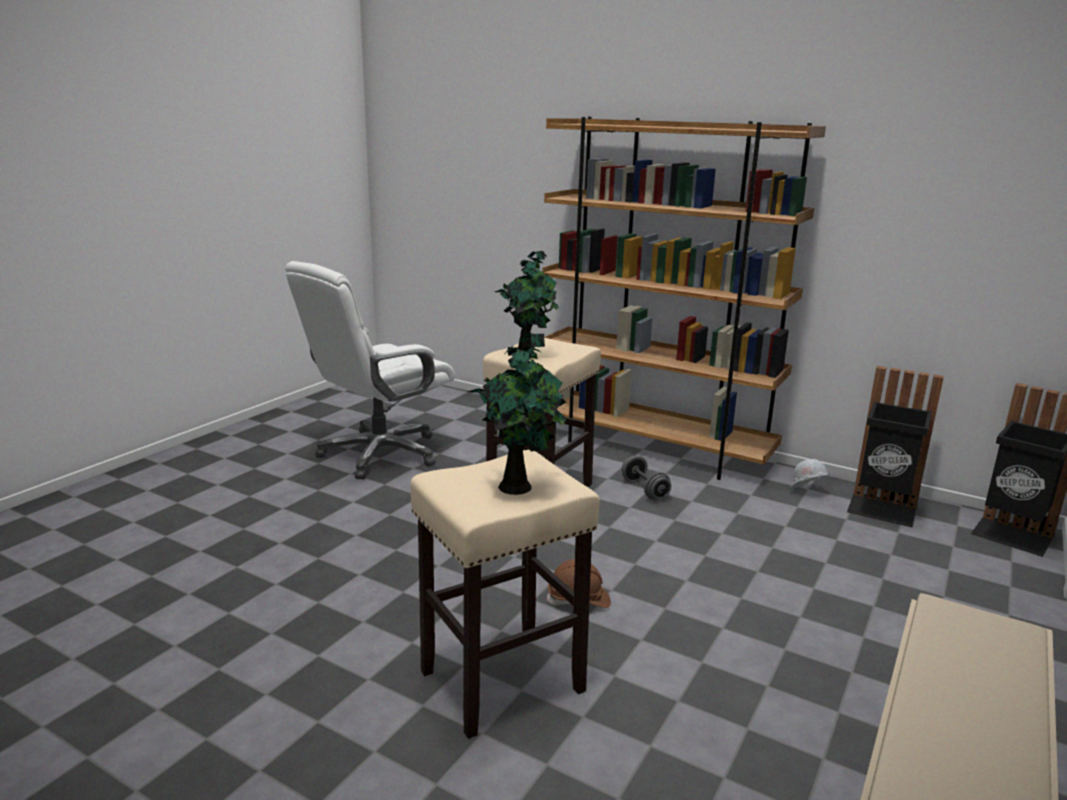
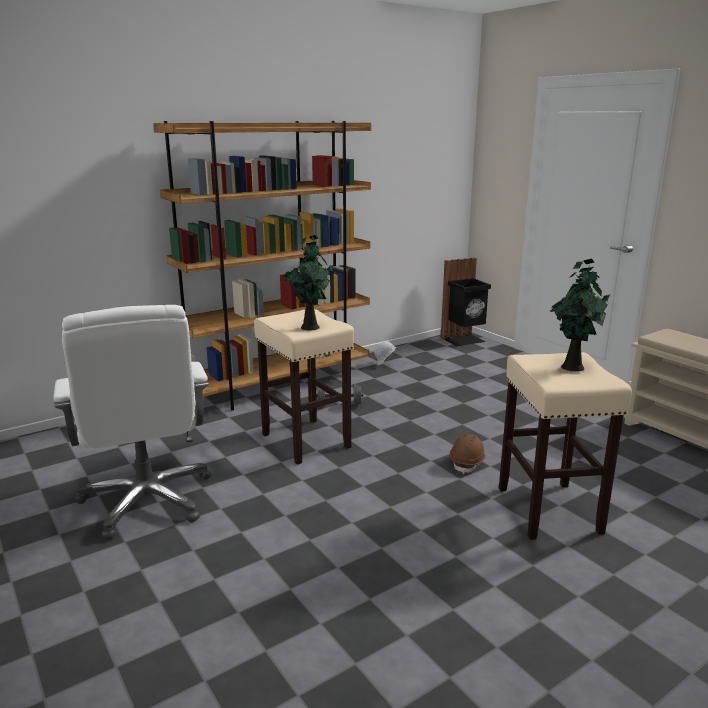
camera: 65 degrees left, 0 degrees up
(882, 510) = (419, 354): black trash can -> none

